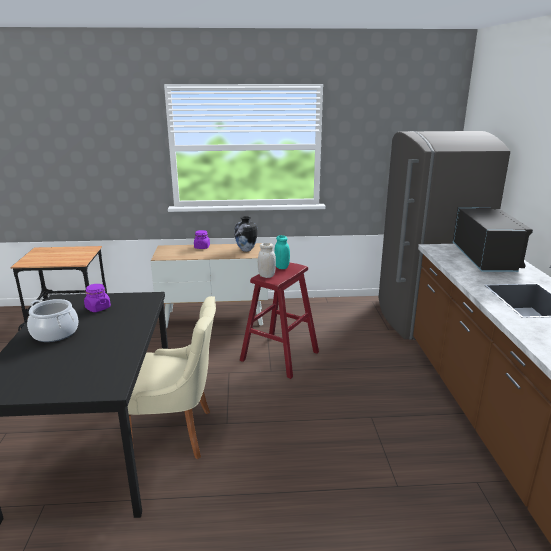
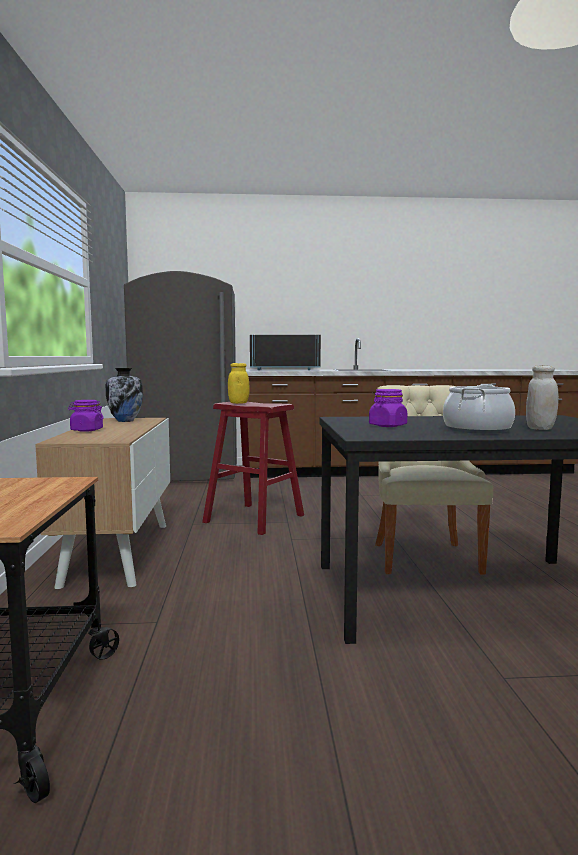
camera: 90 degrees left, 15 degrees down
(266, 276) = (266, 404): white jar -> white jar (540, 428)
(282, 267) = (238, 403): turquoise jar -> yellow jar

